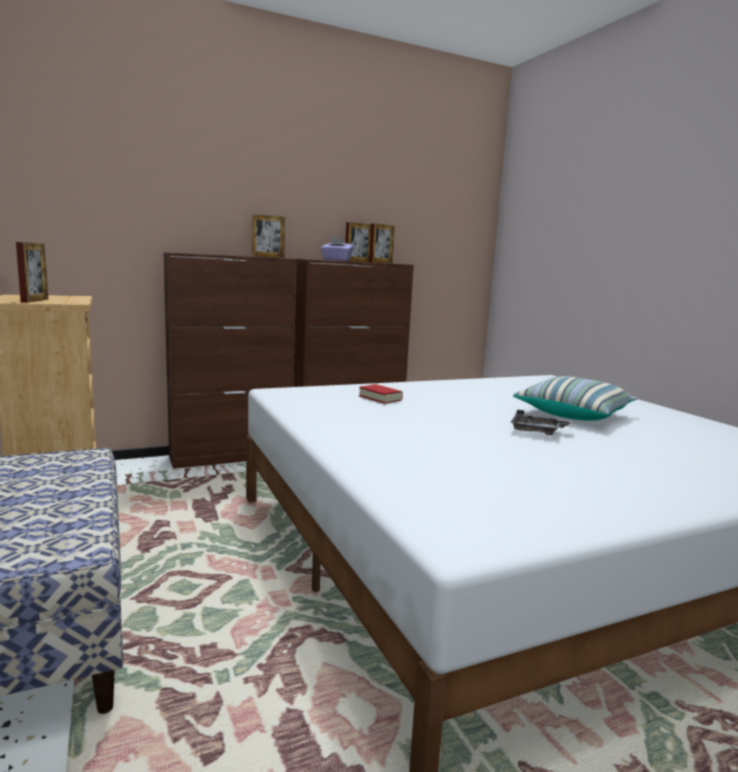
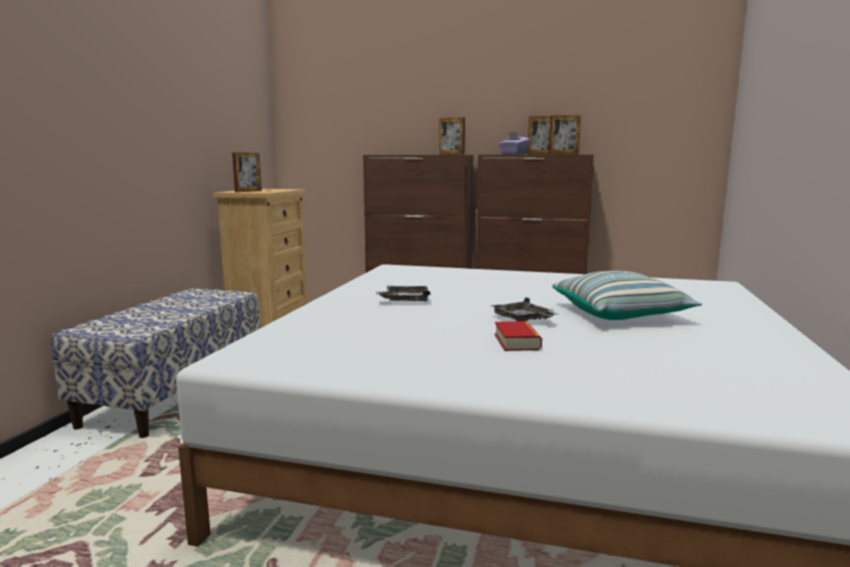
camera: 40 degrees right, 0 degrees up
(380, 398) = (460, 280): book -> book (517, 342)
(401, 429) = (405, 300): none -> grey tray

